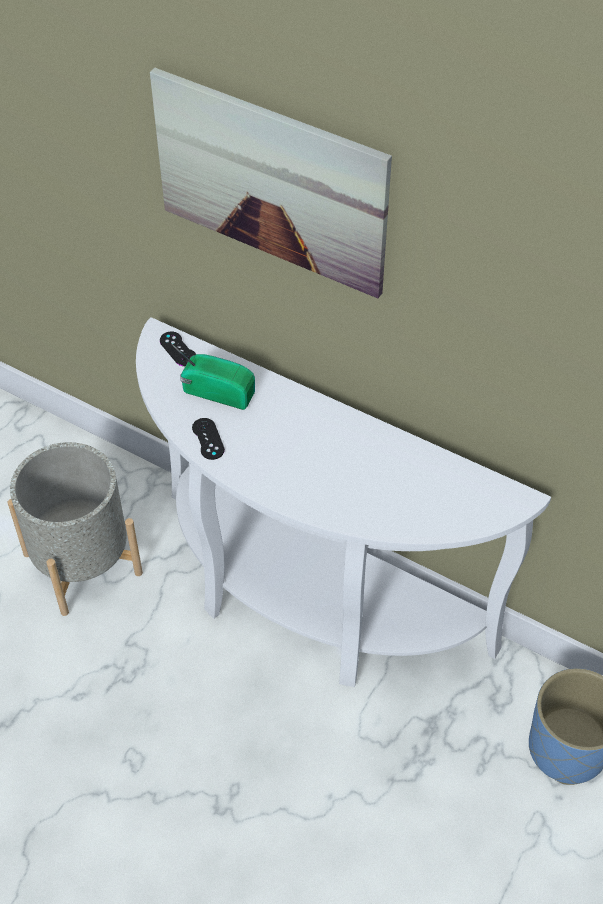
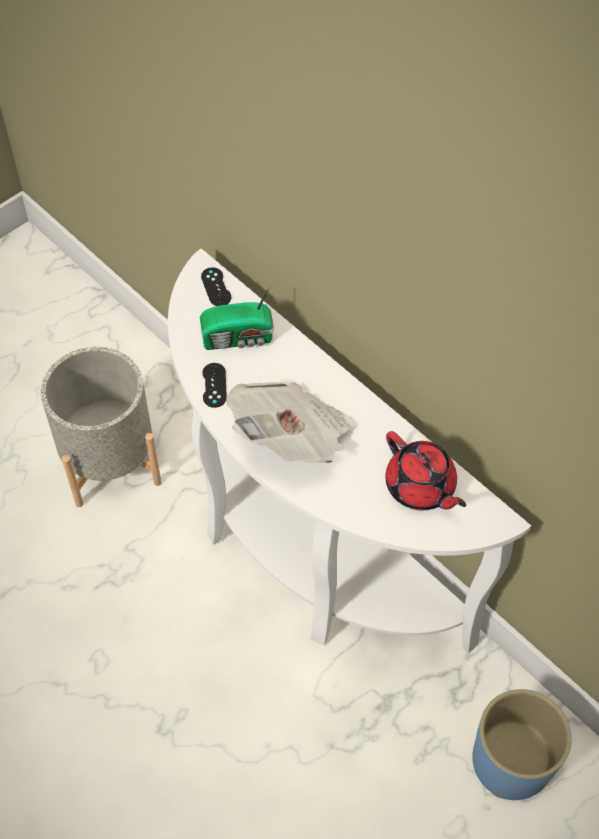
camera: 15 degrees right, 5 degrees up
(217, 390) = (239, 338): radio -> radio turned 135 degrees clockwise
(271, 182) = (307, 152): picture -> none
(302, 470) = (293, 438): none -> newspaper
(438, 486) = (420, 487): none -> red teapot

